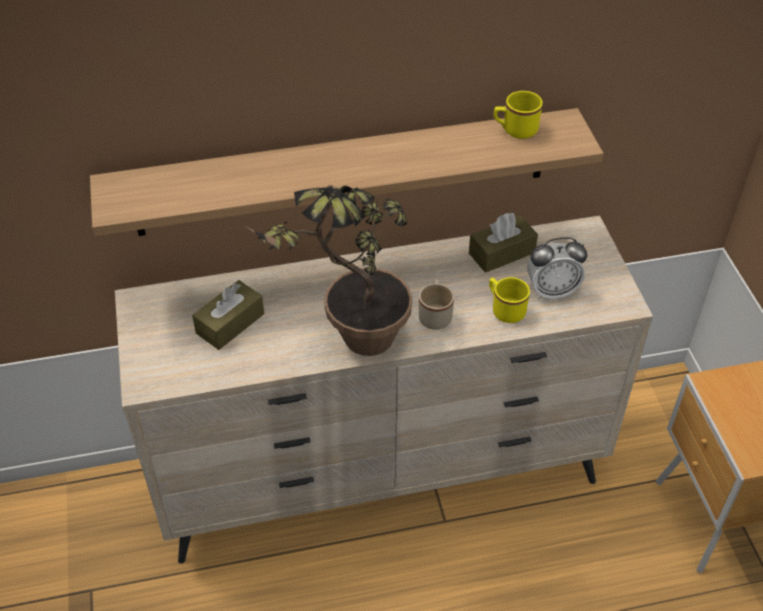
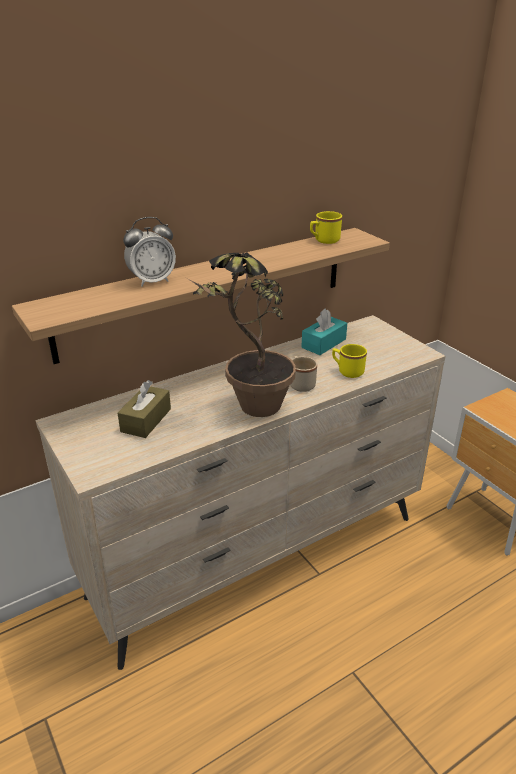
camera: 20 degrees left, 15 degrees down
(501, 253) = (323, 343): brown tissue box -> turquoise tissue box
(552, 291) = (371, 356): alarm clock -> alarm clock (152, 281)

